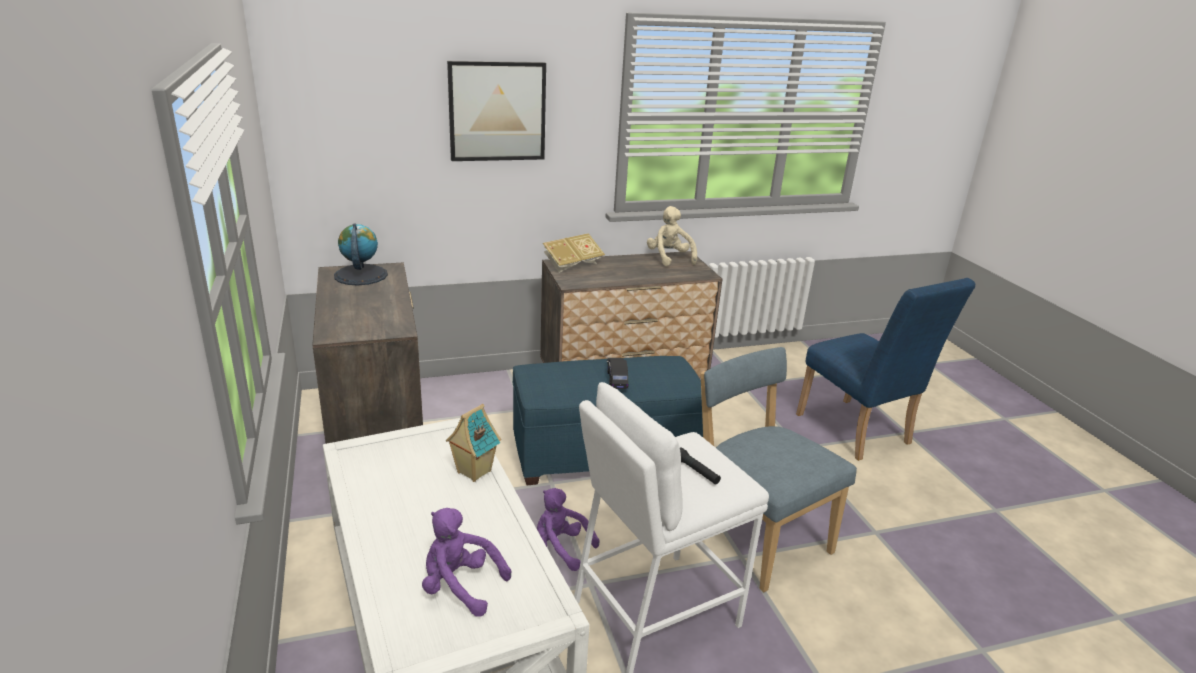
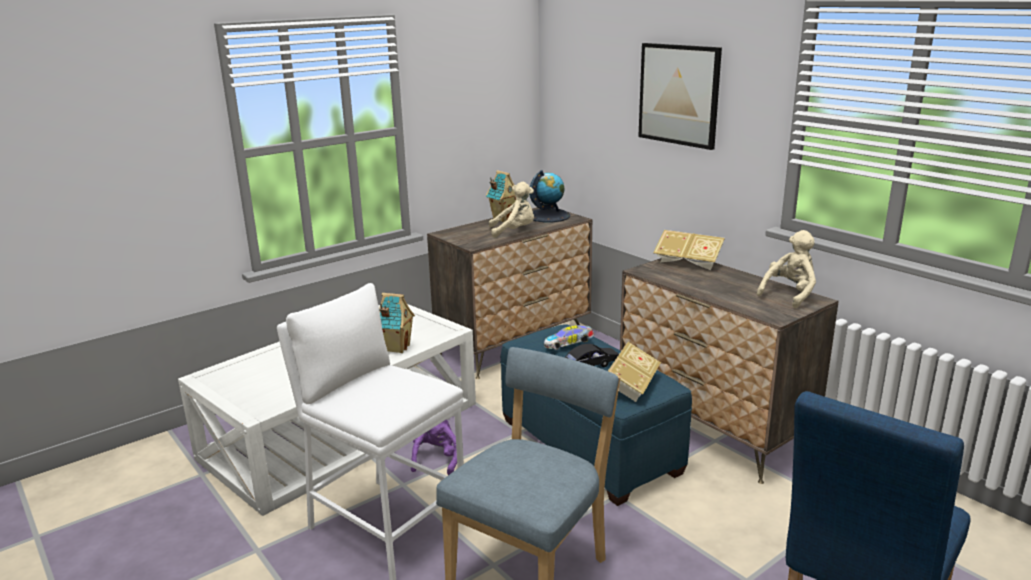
camera: 70 degrees right, 5 degrees down
(331, 295) = (504, 219): none -> toy house
(386, 301) = (514, 231): none -> beige plush toy
(460, 586) = (271, 376): purple plush toy -> none
(569, 376) = (569, 345): none -> toy car
(664, 373) = (631, 386): none -> book
(696, 471) = (384, 394): black flashlight -> none

